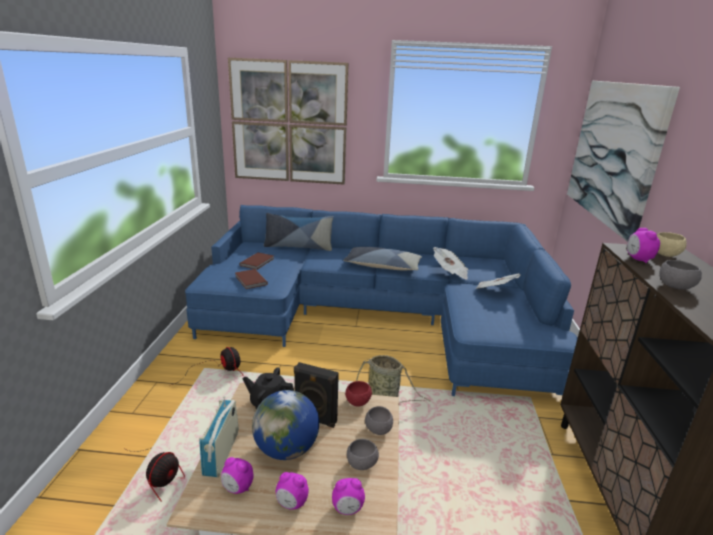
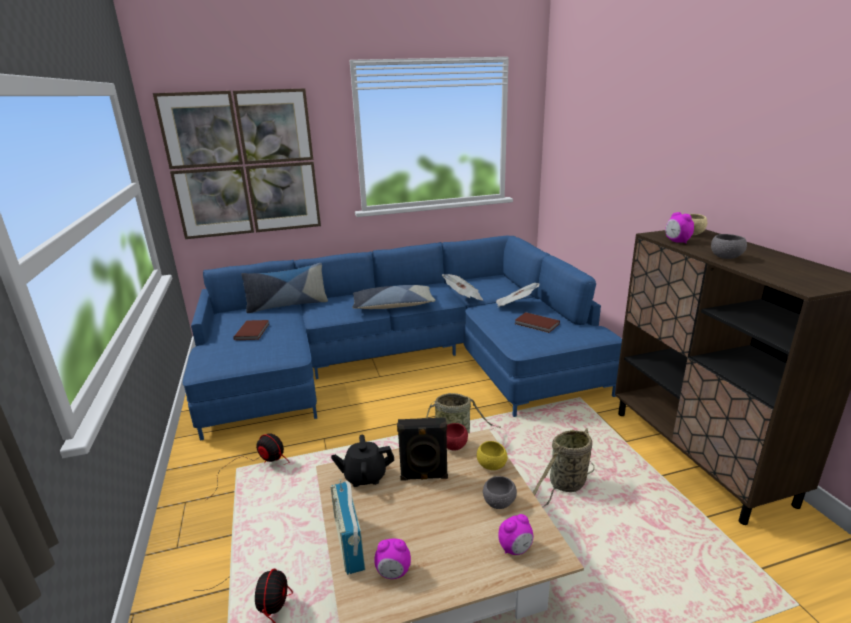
camera: 20 degrees left, 0 degrees up
(250, 280) = (259, 353): brown book -> brown book (537, 324)
(286, 449) = (416, 515): globe -> none
(292, 503) = (459, 565): alarm clock -> none
(378, 430) = (491, 466): grey bowl -> yellow bowl
(462, 474) = (565, 485): none -> basket
(613, 152) = (592, 153): picture -> none

